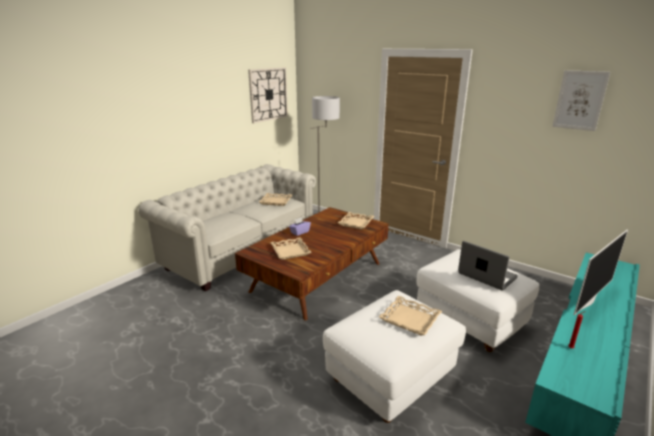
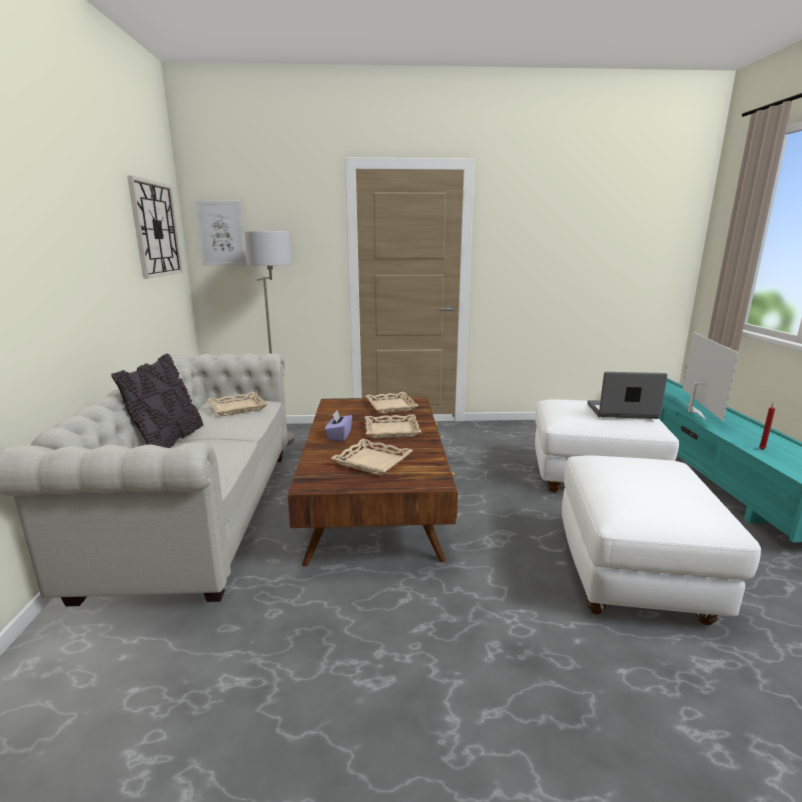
camera: 40 degrees left, 5 degrees down
(228, 211) = (169, 441): none -> black pillow
(409, 319) = (660, 473): beige tray -> beige tray (391, 430)
(580, 100) = (595, 214): picture -> picture (221, 233)

